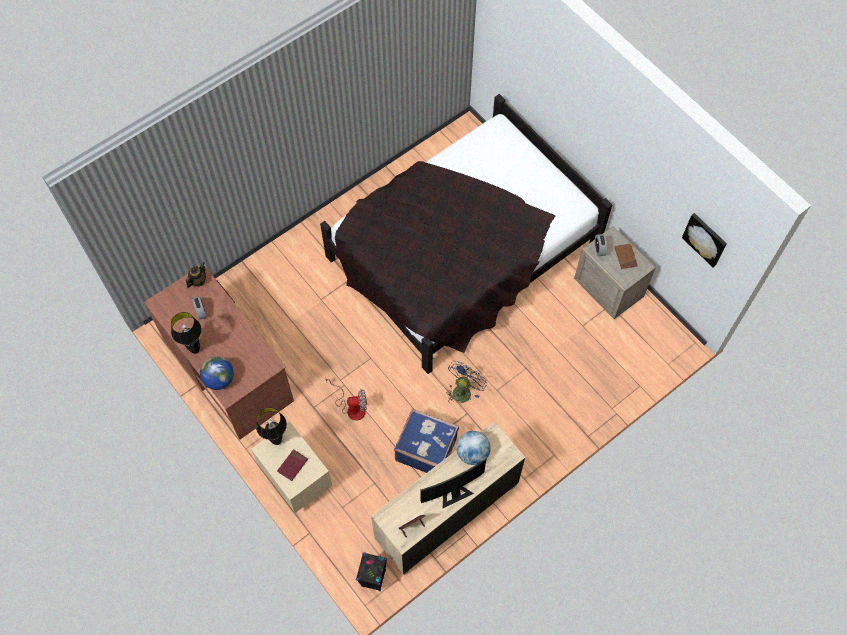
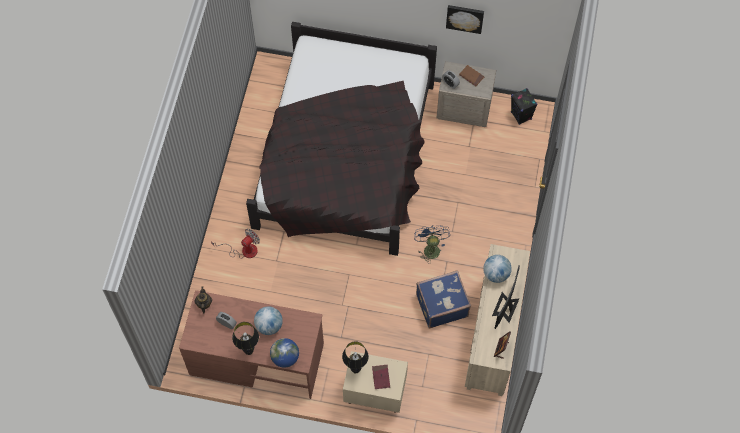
camera: 40 degrees left, 0 degrees up
(232, 341) = (269, 326): none -> globe
(351, 407) = (367, 317): fan -> fan (243, 250)
(373, 578) = (484, 414): black speaker -> black speaker (521, 116)
(705, 239) = (531, 25): picture -> picture (465, 18)

